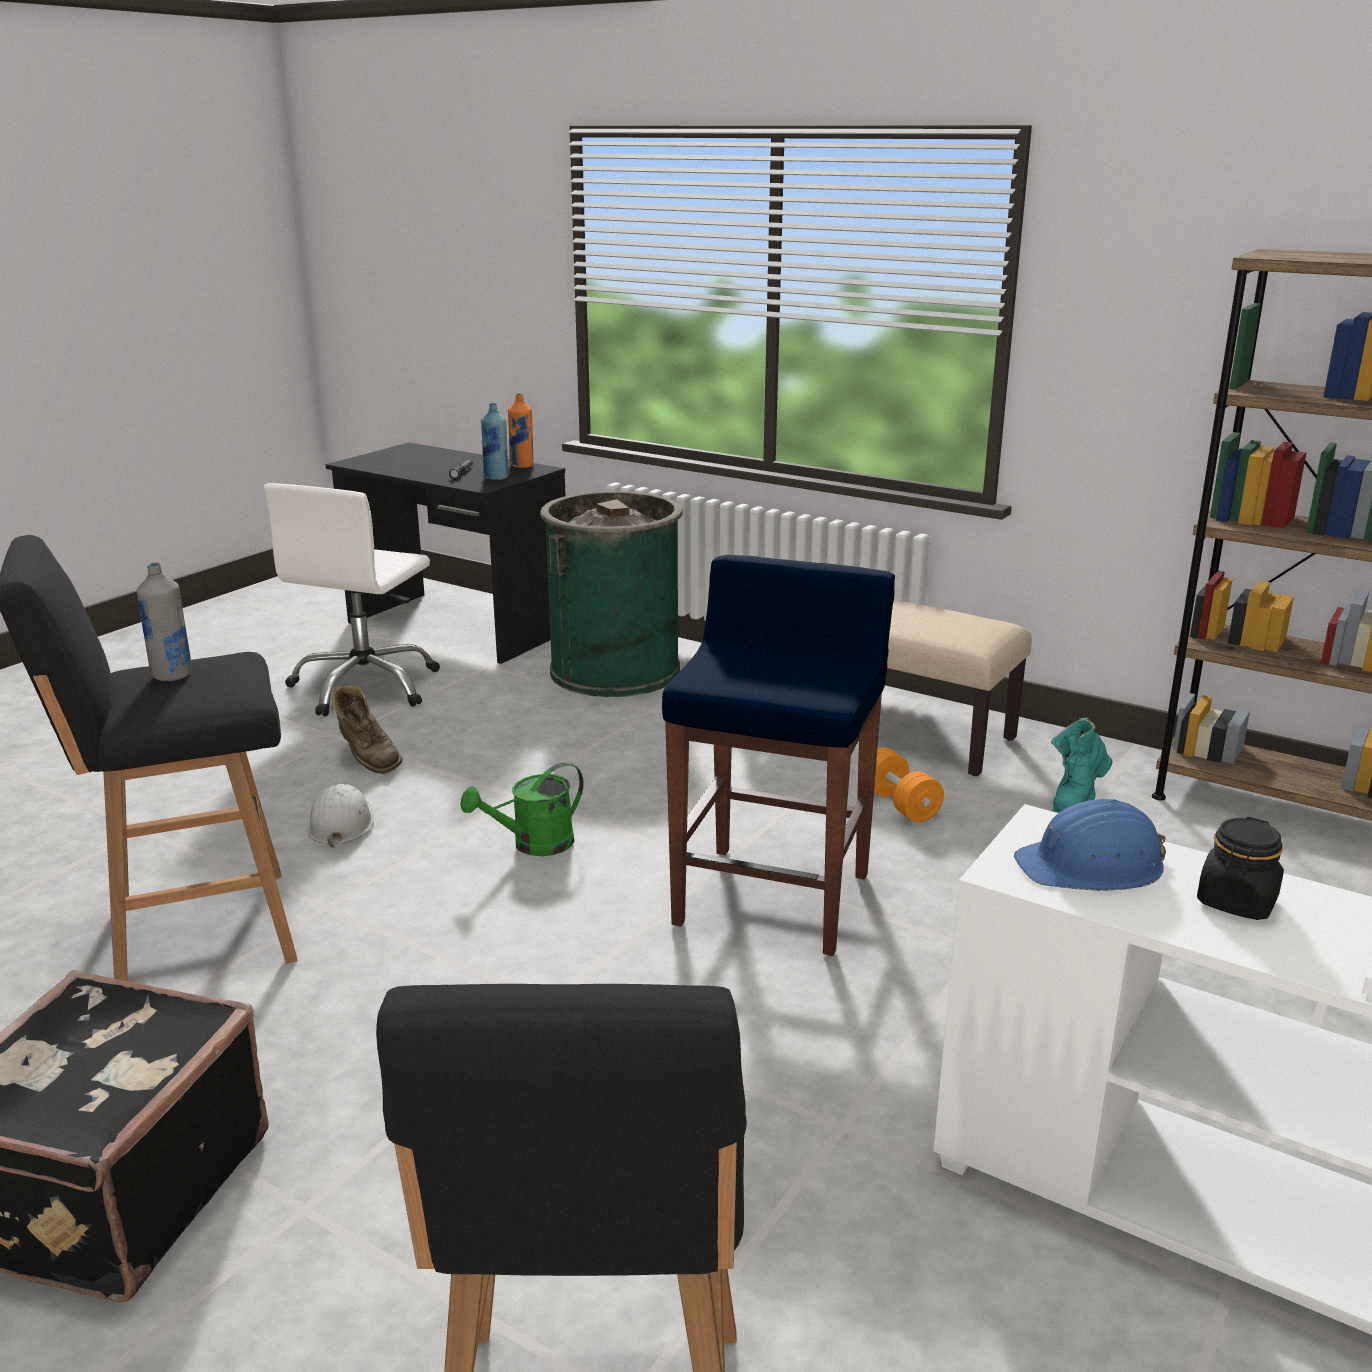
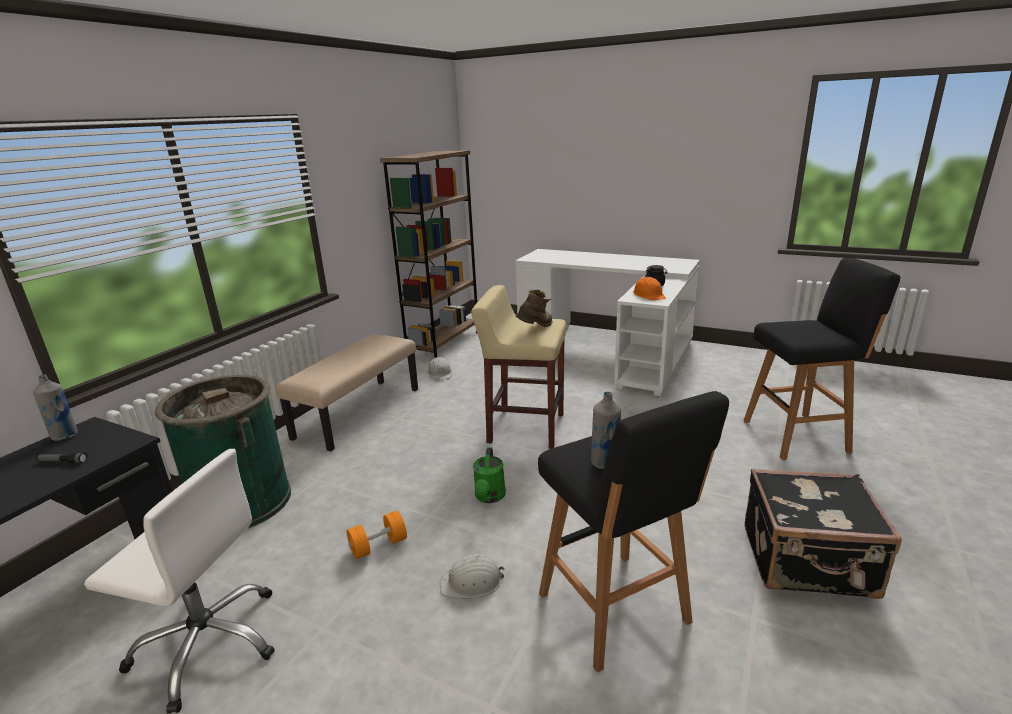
camera: 95 degrees left, 0 degrees up
(367, 759) = (369, 597): brown boot -> brown boot (536, 328)
(496, 477) = (102, 441): blue bottle -> none
(522, 466) = (65, 436): orange bottle -> grey bottle
(533, 845) = (489, 497): green watering can -> green watering can turned 45 degrees clockwise
(774, 897) = (524, 428): blue stool -> beige stool
(899, 804) = (442, 405): orange dumbbell -> orange dumbbell (378, 546)
(1076, 802) = (440, 373): turquoise boot -> white hard hat
(1092, 866) = (649, 295): blue hard hat -> orange hard hat

